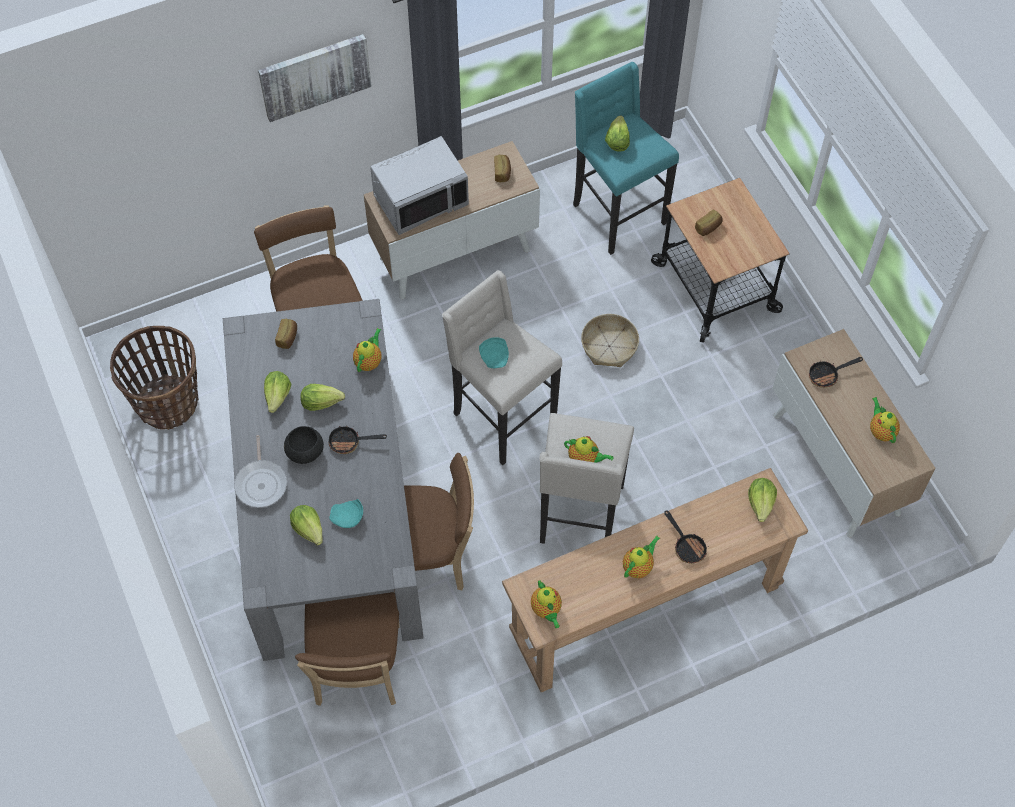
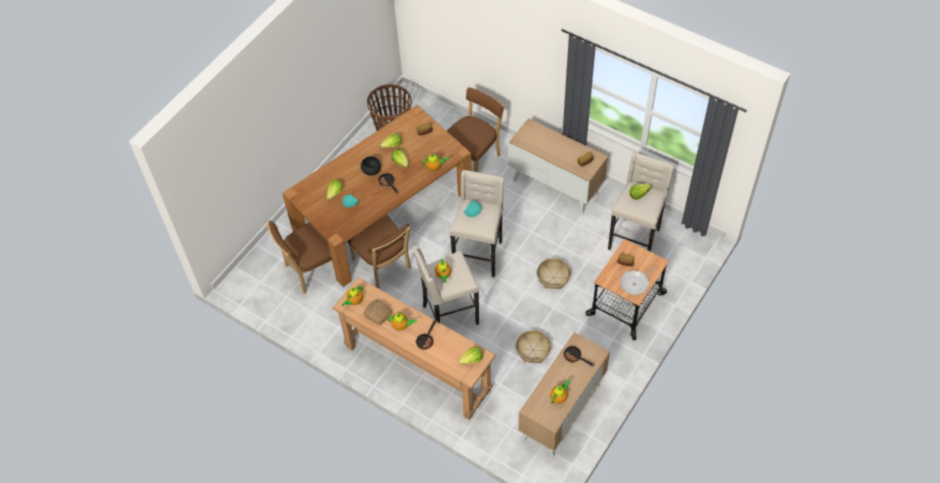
camera: 60 degrees right, 5 degrees down
(261, 483) = (345, 164): frying pan -> frying pan (636, 283)
(314, 76) = (526, 40): picture -> none
(328, 506) = (384, 215): grey dining table -> brown dining table
(420, 200) = (543, 140): grey microwave -> none
(594, 588) = (378, 314): none -> bread
(616, 214) = (635, 239): turquoise stool -> beige stool
(714, 441) = (533, 350): none -> basket

